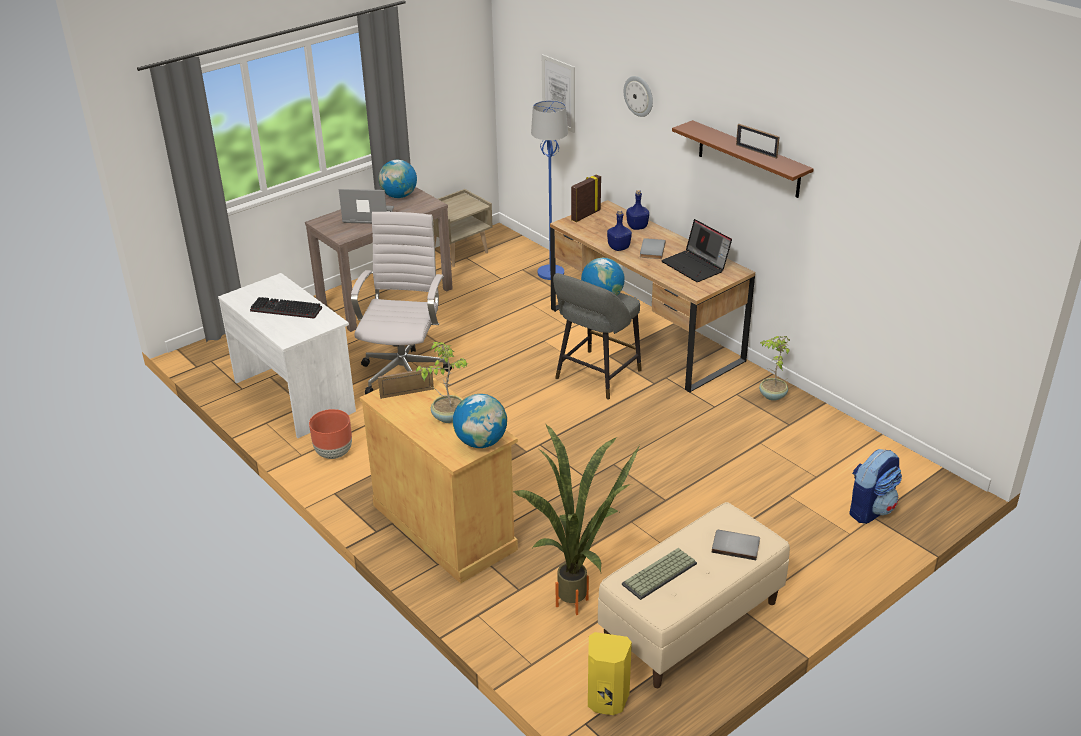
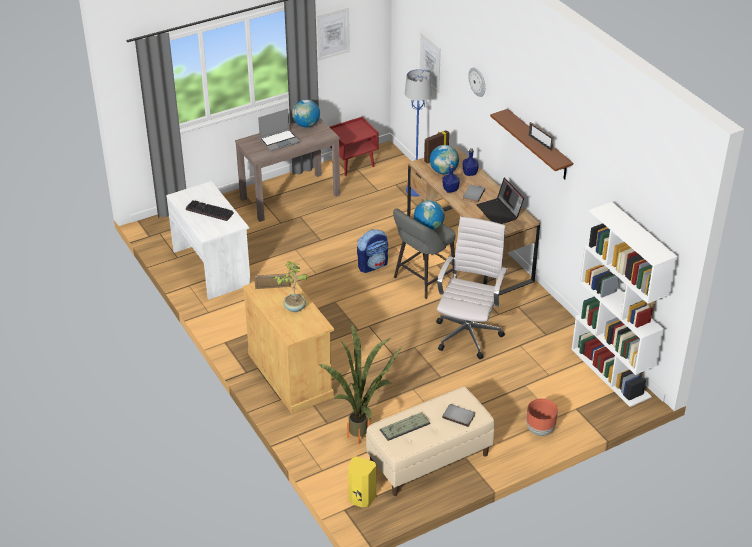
camera: 10 degrees right, 5 degrees up
(334, 453) = (230, 314): brown planter -> brown planter (540, 430)
(367, 216) = (279, 140): laptop -> laptop turned 135 degrees clockwise
(405, 372) = (290, 259): white office chair -> white office chair (468, 333)
(422, 69) = (333, 33): none -> picture
(459, 252) = (353, 164): beige nightstand -> red nightstand
(481, 442) = (310, 328): globe -> globe (443, 171)
(772, 396) = (542, 311): potted plant -> none
(870, 509) = (576, 403): backpack -> backpack (373, 265)
(899, 462) = (611, 373): none -> white bookcase

